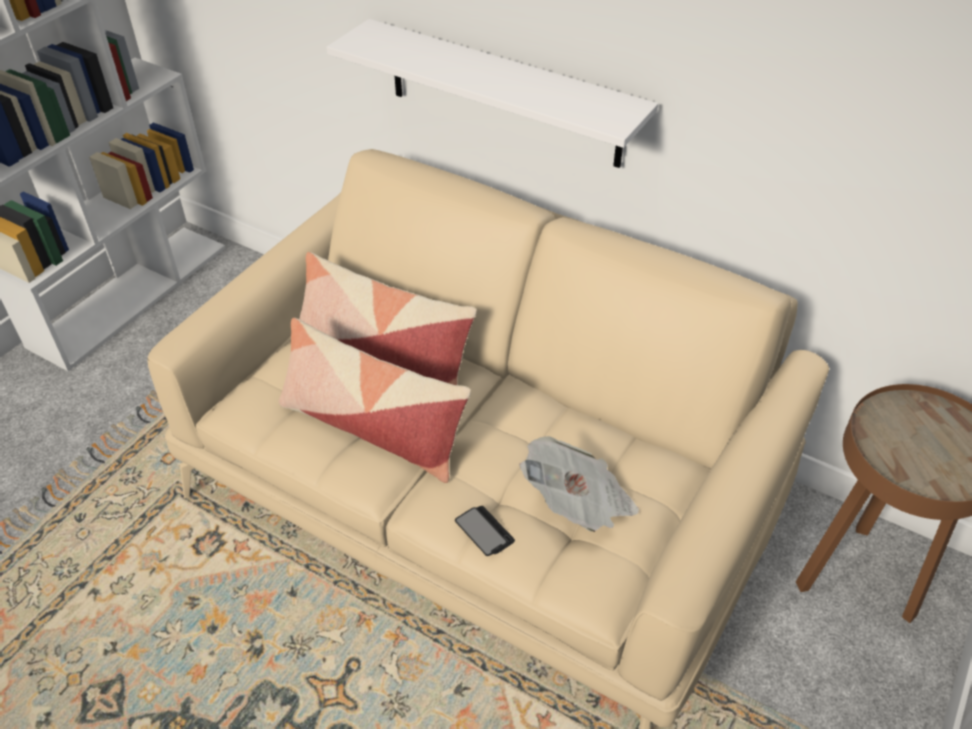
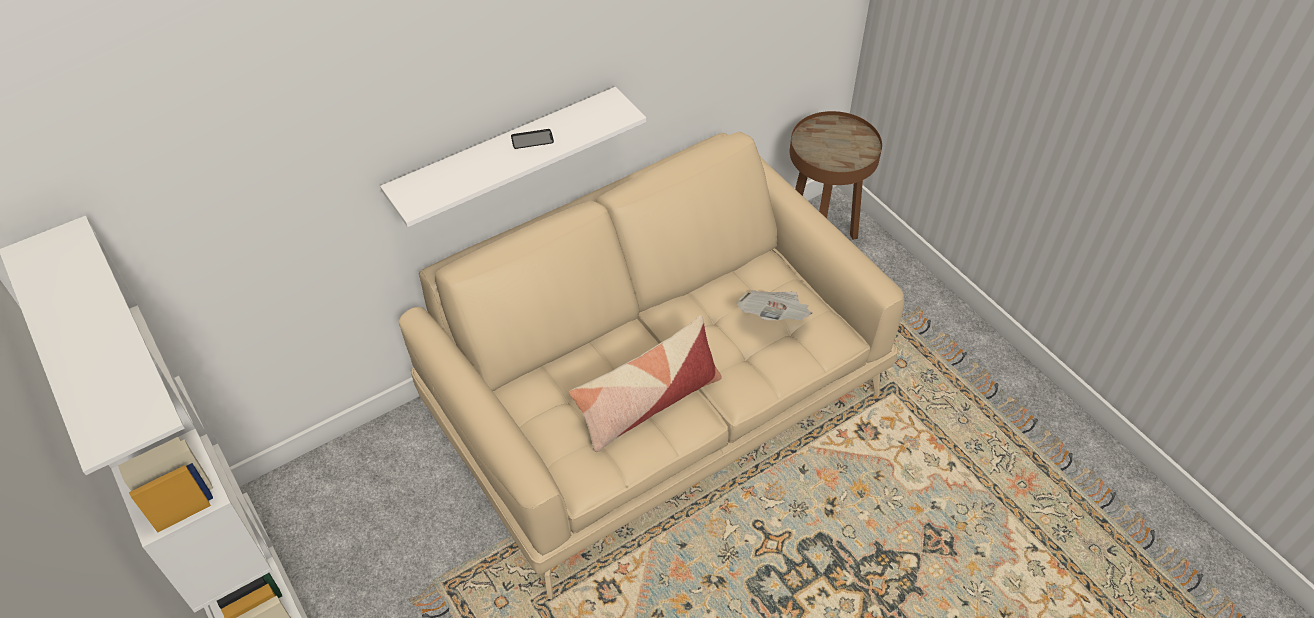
camera: 65 degrees left, 5 degrees up
(383, 352) = (578, 373): pillow -> none
(484, 531) = (771, 372): phone -> phone (532, 140)

